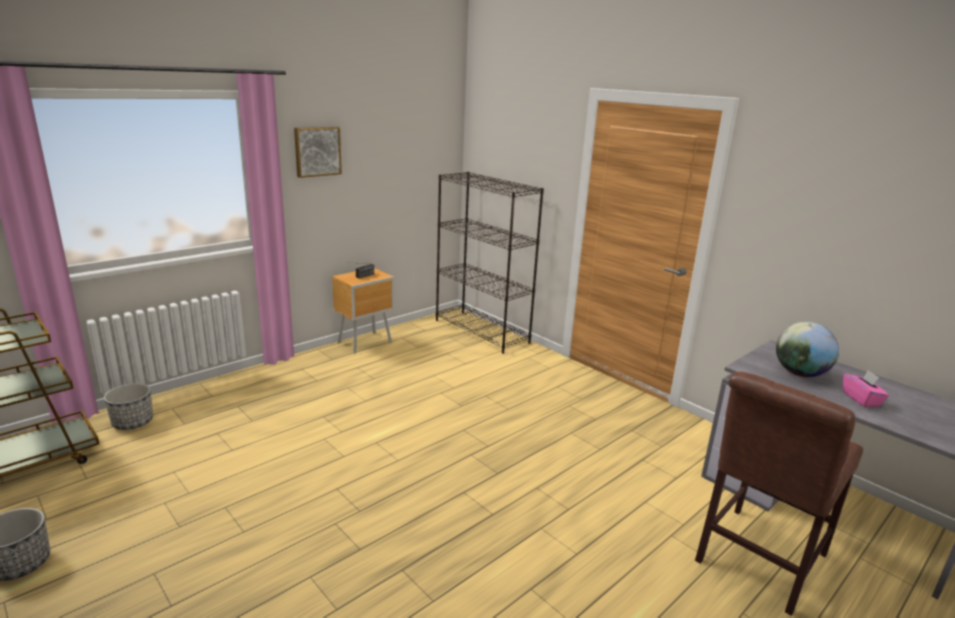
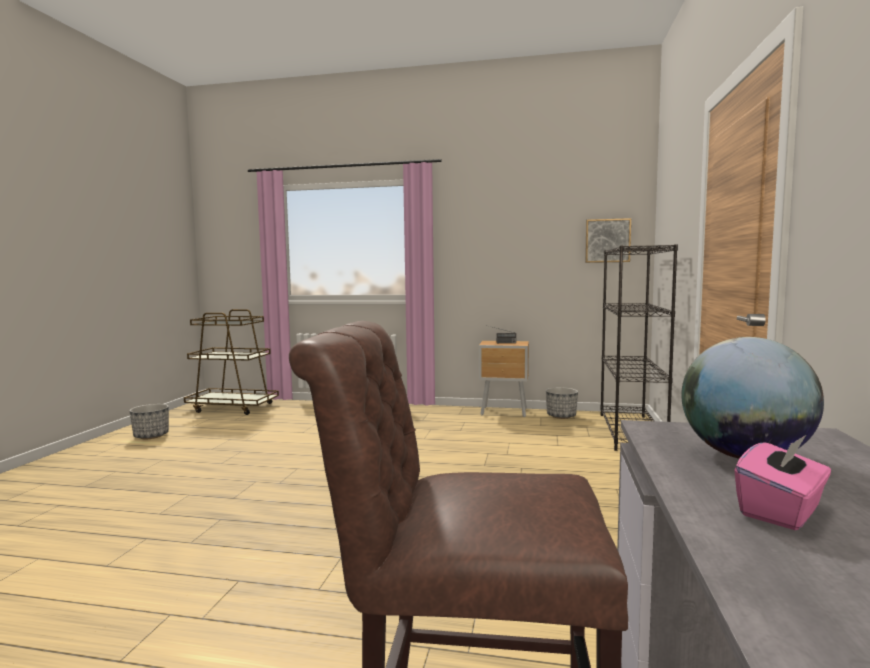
camera: 55 degrees right, 15 degrees down
(133, 422) = (298, 408): planter -> planter (561, 416)
(317, 151) = (474, 226): picture -> picture (607, 241)

